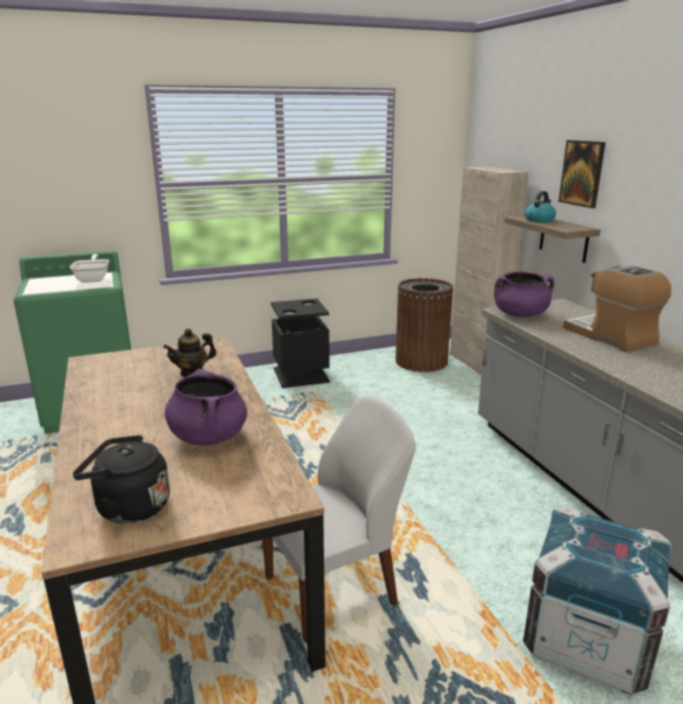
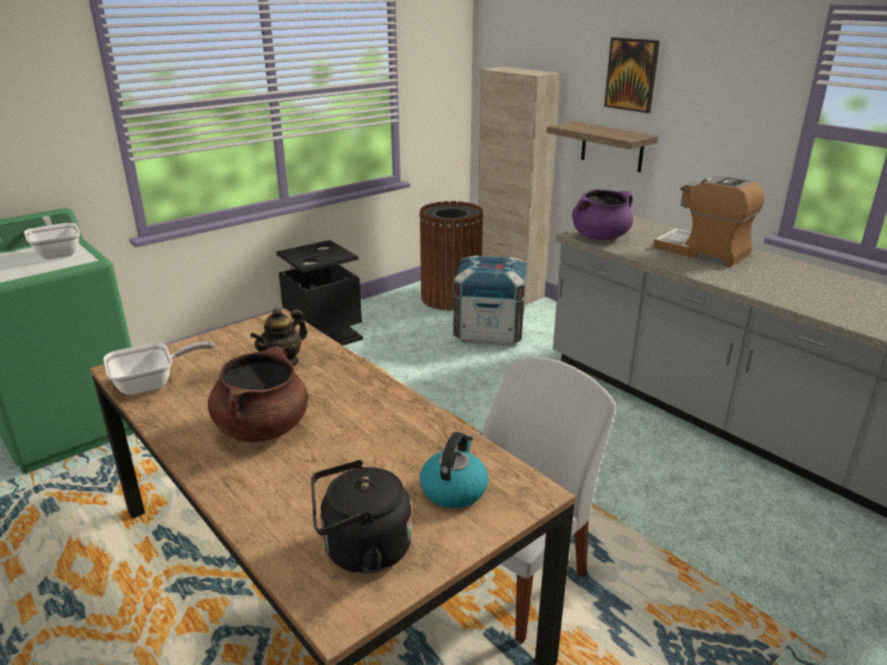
camera: 20 degrees left, 5 degrees up
(96, 373) = (152, 384): none -> frying pan
(139, 413) = (263, 428): none -> brown cooking pot
(208, 436) = (376, 440): purple cooking pot -> none
(539, 220) = (587, 128): kettle -> kettle (454, 489)
(587, 639) = (770, 559): crate -> crate (489, 331)

